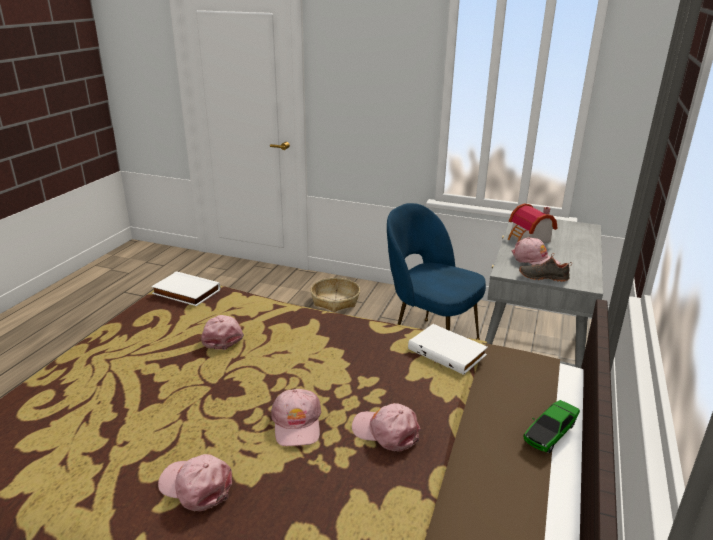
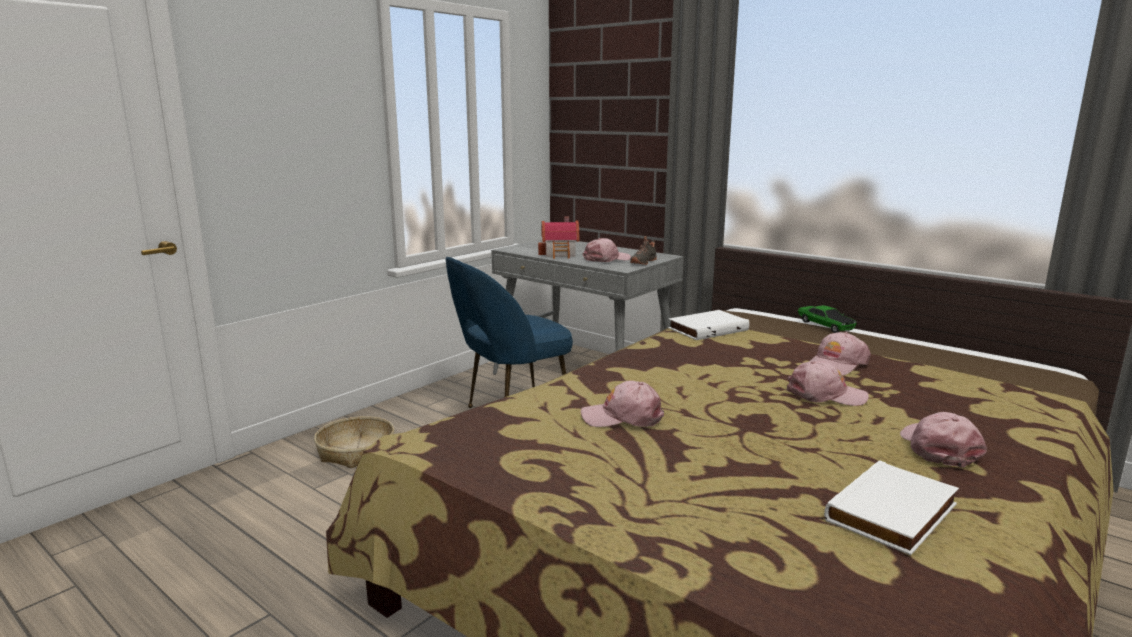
camera: 70 degrees left, 10 degrees down
(185, 292) = (460, 435): white book -> white book (894, 514)
(196, 486) = (939, 448): pink cap -> pink cap turned 135 degrees clockwise

